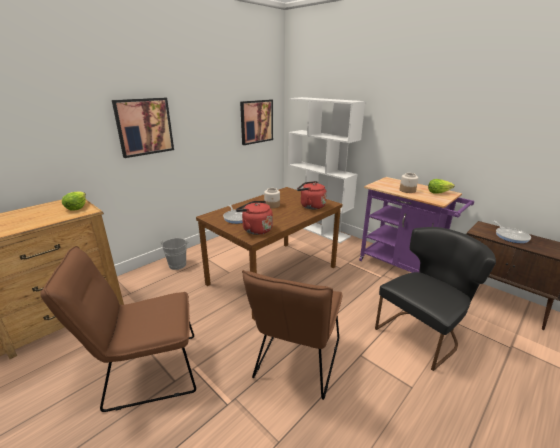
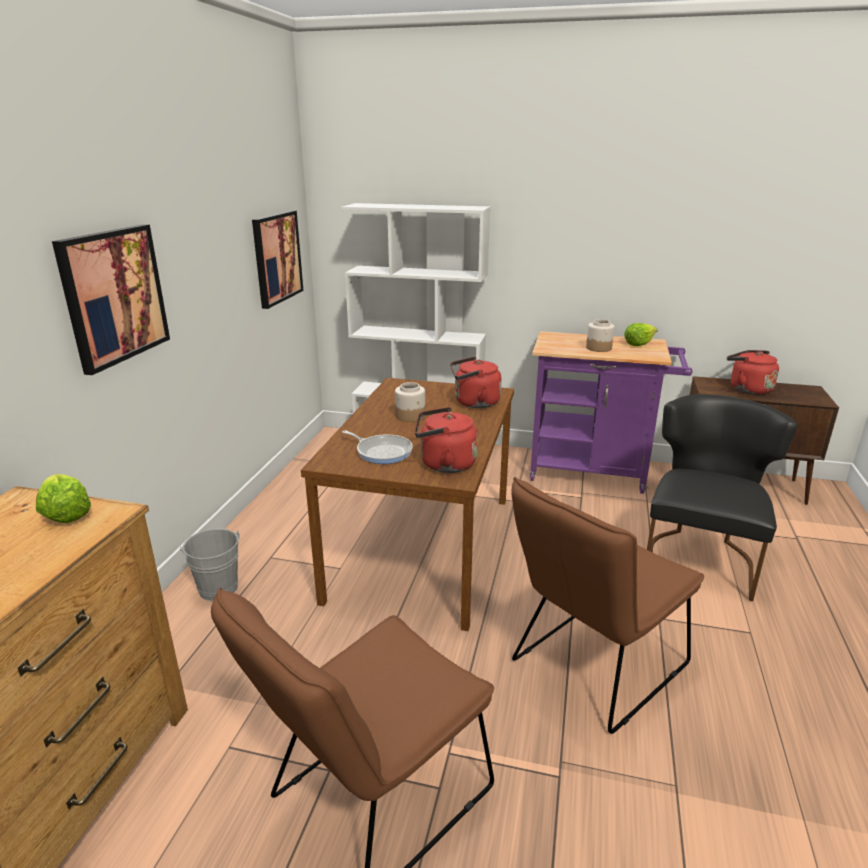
camera: 30 degrees left, 0 degrees up
(296, 363) = (592, 668): brown chair -> brown chair turned 60 degrees clockwise
(510, 236) = (747, 389): frying pan -> red kettle

